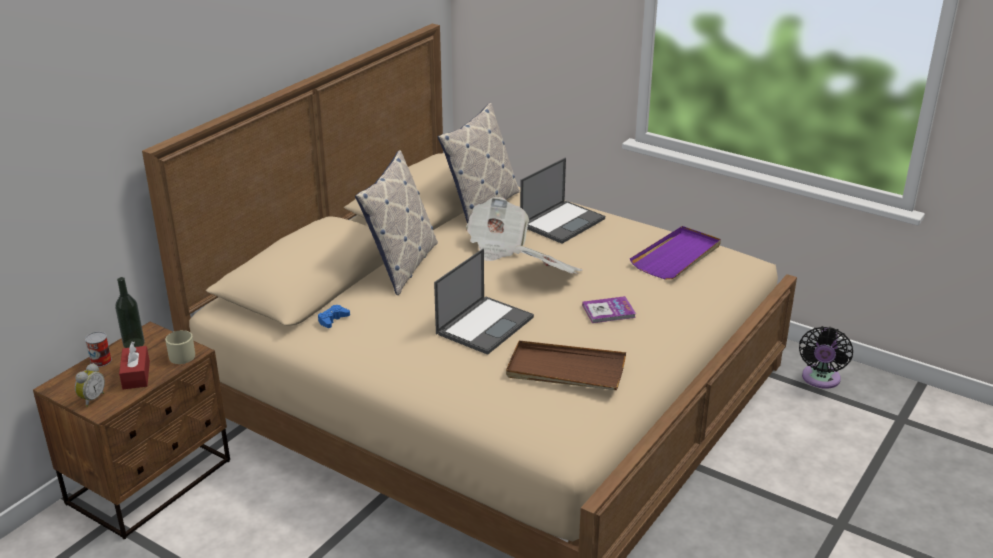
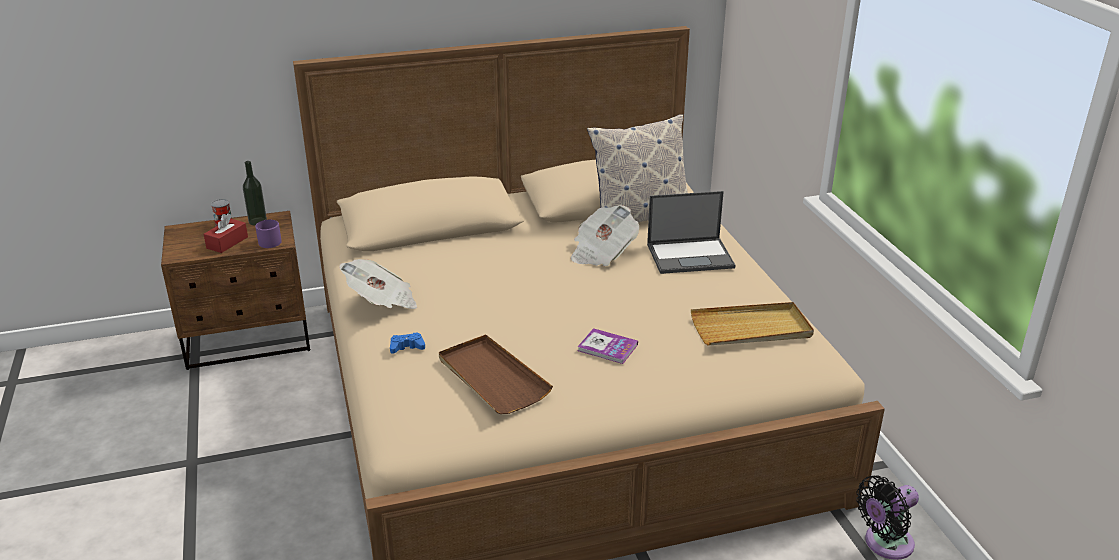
camera: 40 degrees right, 0 degrees up
(91, 399) = (182, 246): alarm clock -> none
(180, 355) = (270, 241): beige mug -> purple mug
(333, 320) = (391, 258): blue game controller -> blue game controller (407, 347)
(401, 266) = (502, 239): pillow -> none
(485, 324) = (490, 311): laptop -> none
(550, 276) = (605, 296): newspaper -> newspaper (382, 302)
(677, 256) = (751, 329): purple tray -> beige tray

